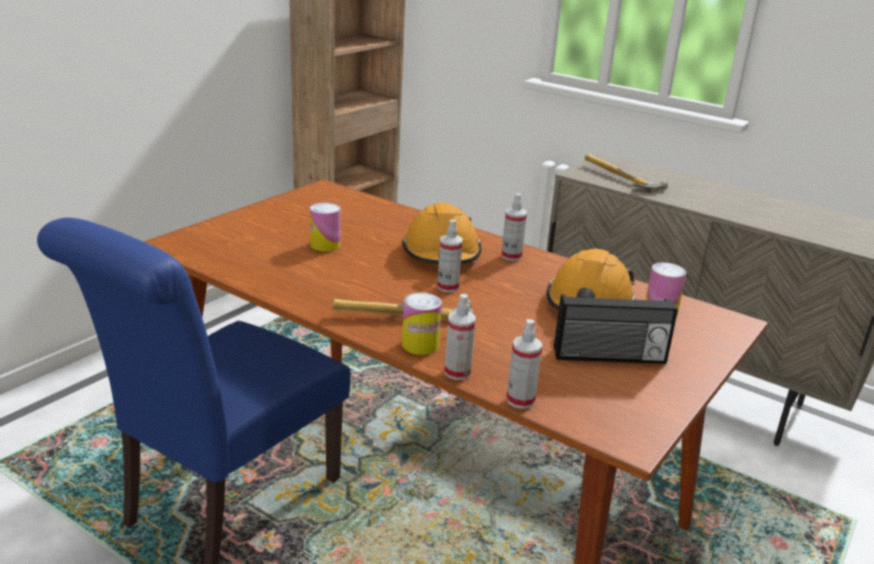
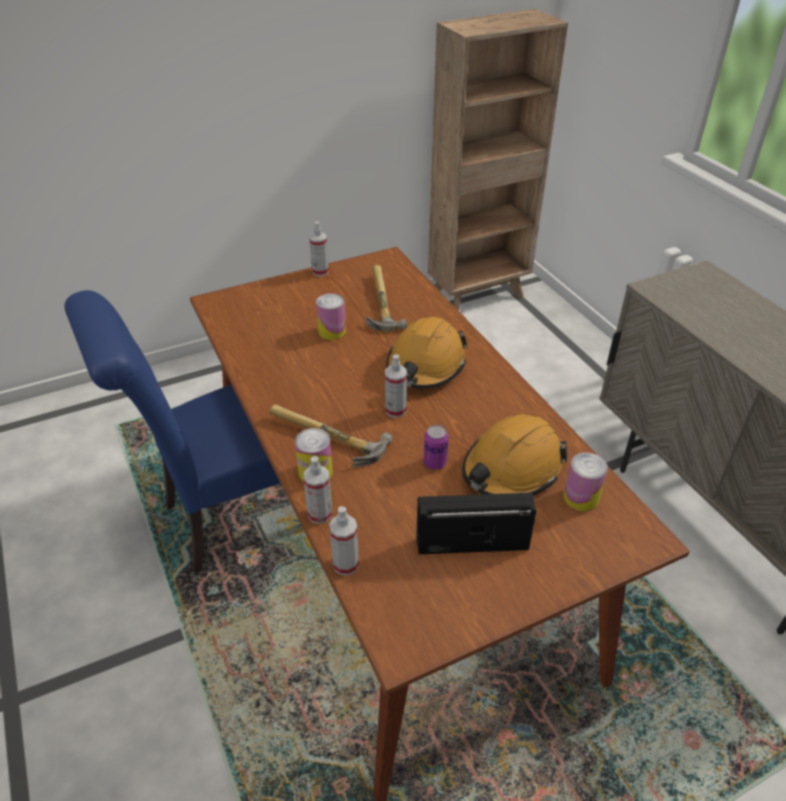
camera: 30 degrees right, 15 degrees up
(511, 256) = (488, 386): spray bottle -> spray bottle (320, 271)
(522, 314) = (435, 463): none -> can
(609, 357) = (472, 542): radio -> radio turned 150 degrees clockwise
(617, 179) = (692, 305): hammer -> hammer (377, 303)

